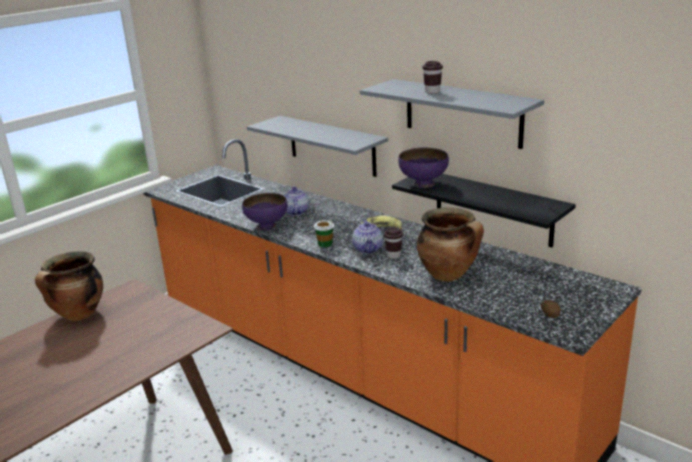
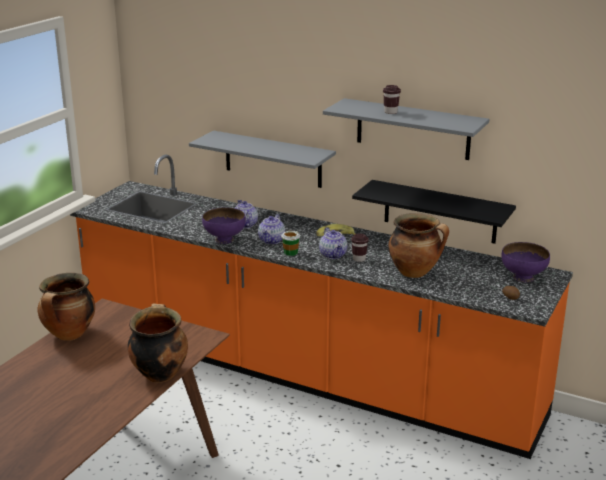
camera: 15 degrees left, 0 degrees up
(135, 367) = (159, 373): none -> cooking pot
(313, 230) = (272, 240): none -> teapot
(423, 184) = (380, 193): purple bowl -> purple bowl (522, 277)

